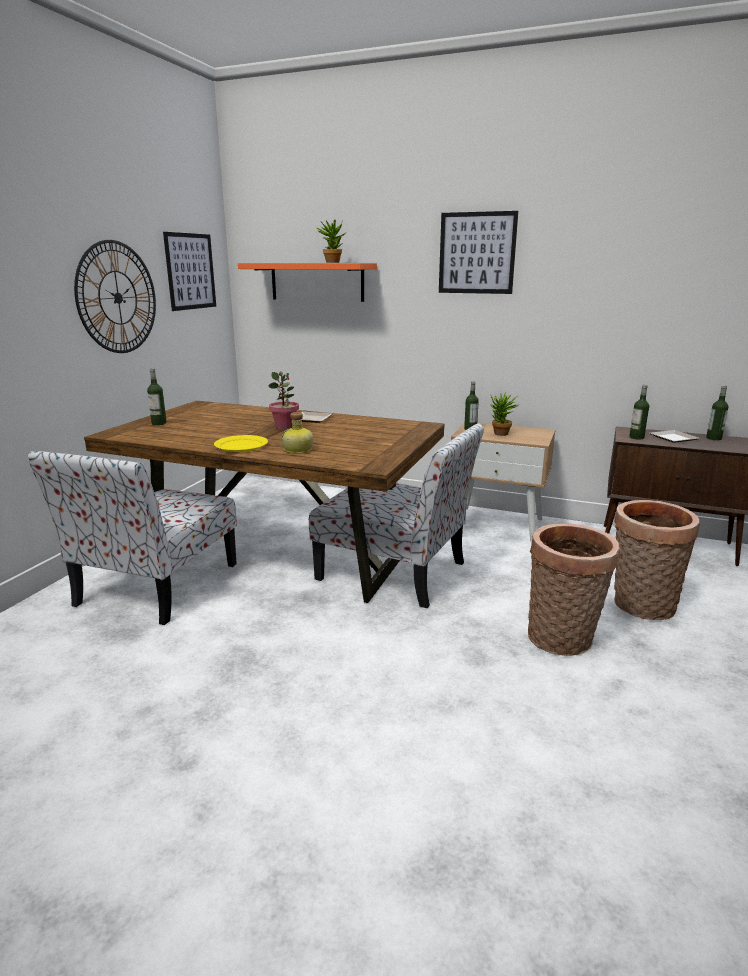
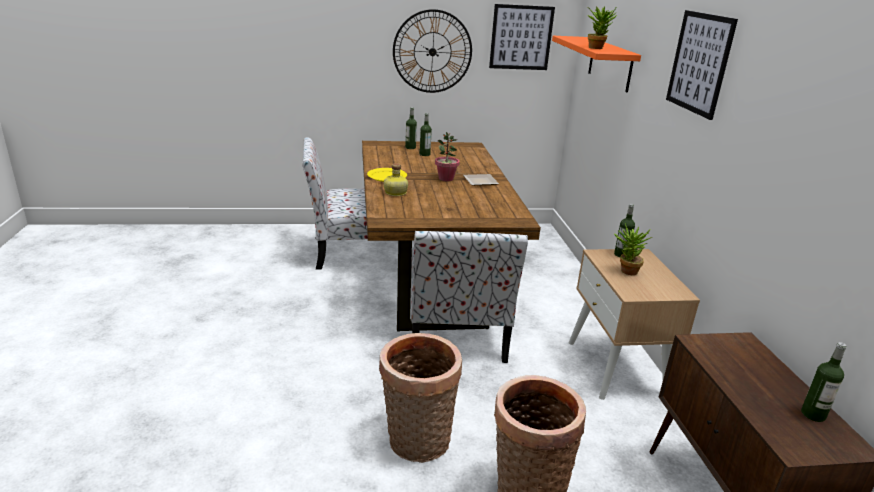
camera: 60 degrees right, 5 degrees up
(636, 437) = (715, 348): bottle -> bottle (424, 154)
(671, 438) = (754, 376): plate -> none

